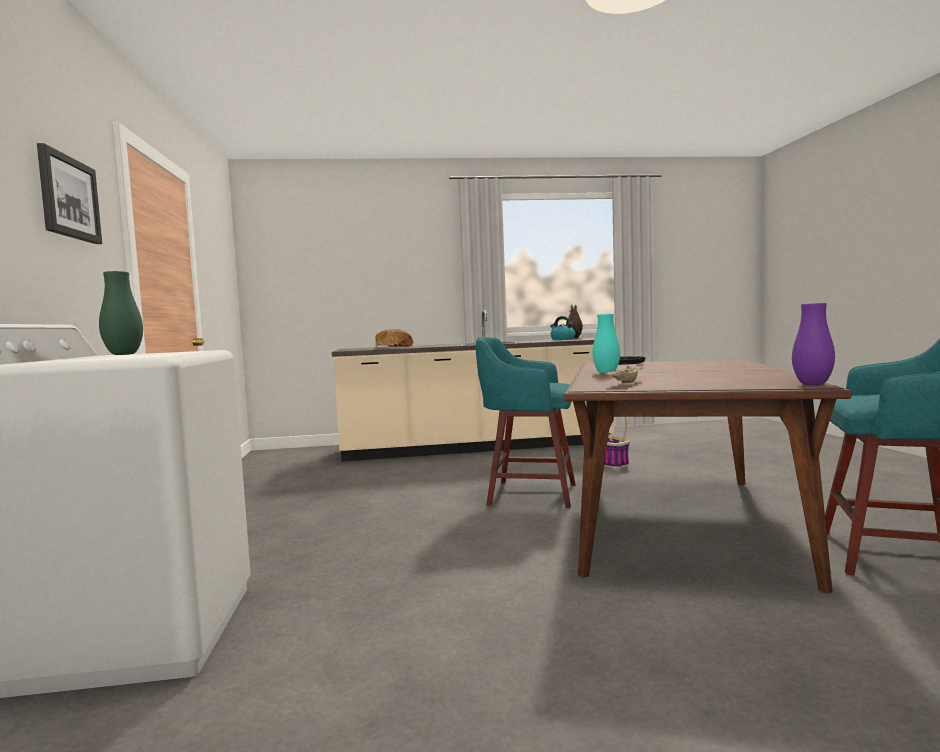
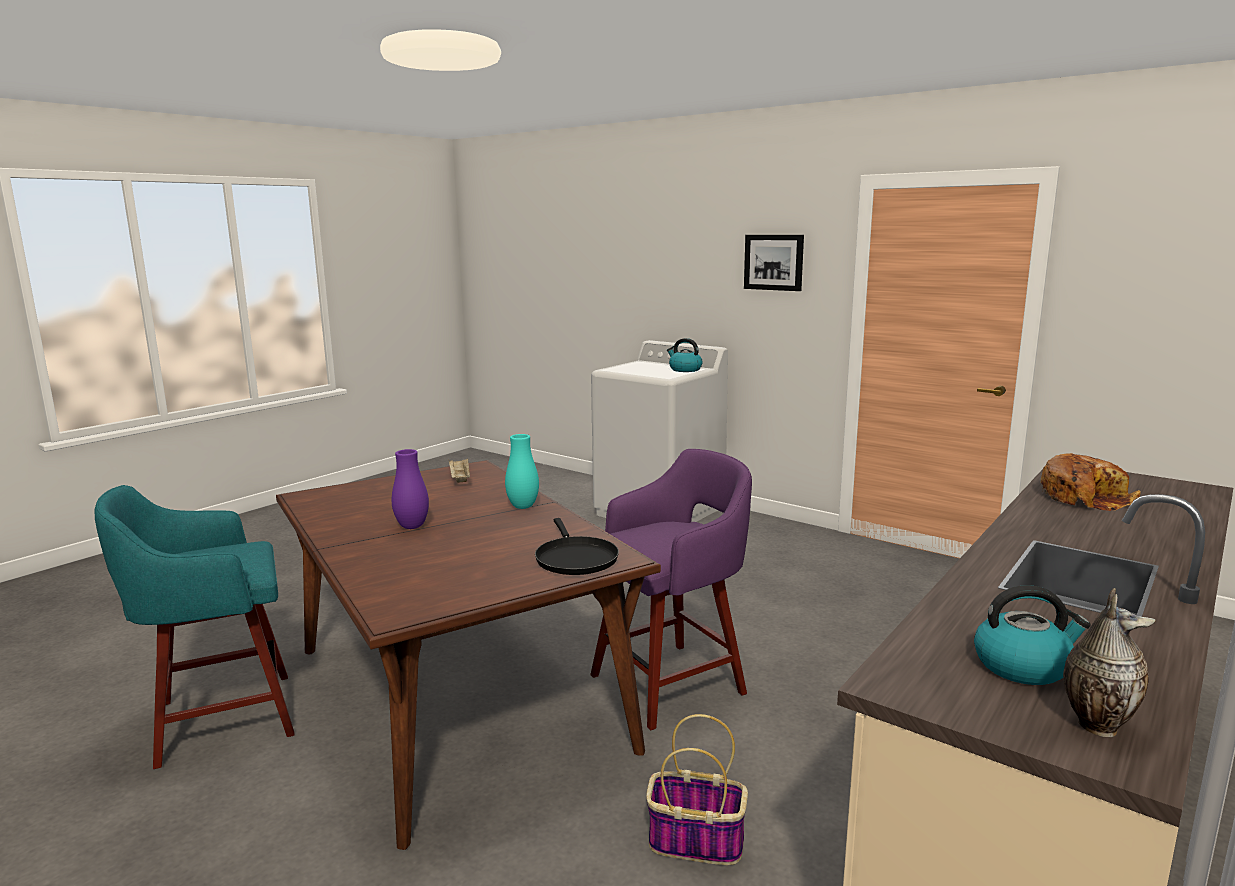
camera: 135 degrees right, 10 degrees up
(124, 354) = (684, 369): green vase -> kettle
(529, 494) = (671, 683): turquoise stool -> purple stool
(812, 384) = (301, 497): purple vase -> purple vase (412, 526)

